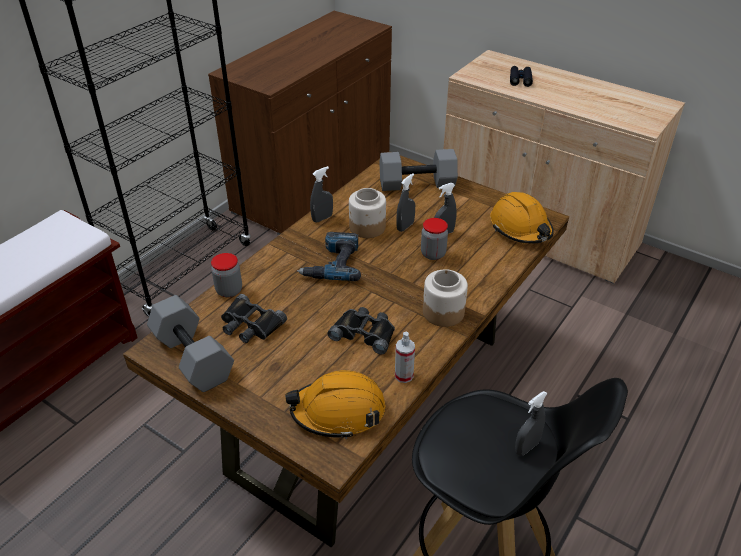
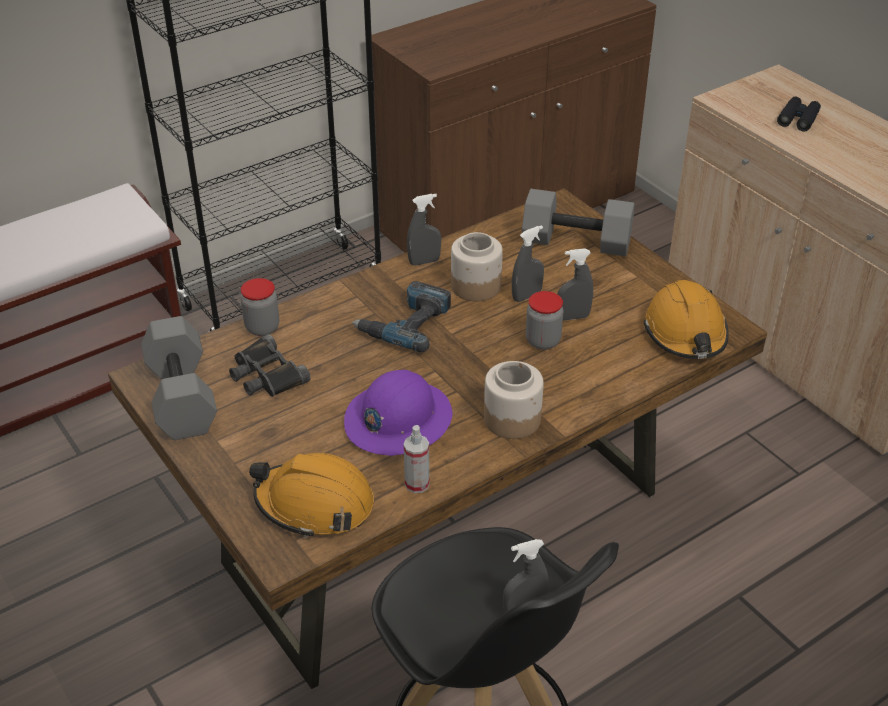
camera: 20 degrees right, 0 degrees up
(364, 333) = (397, 420): black binoculars -> purple hard hat

